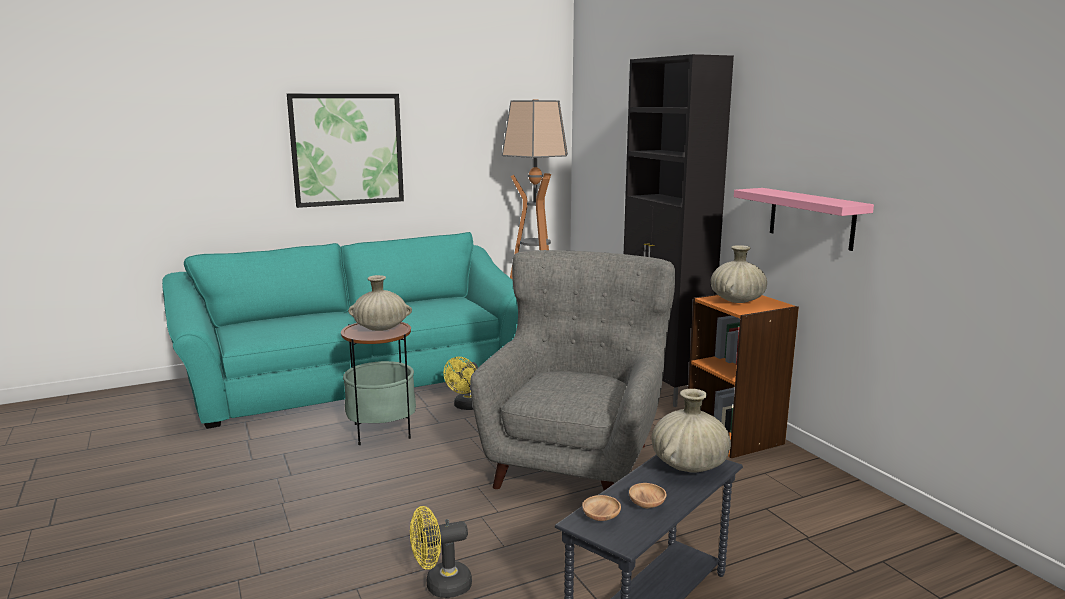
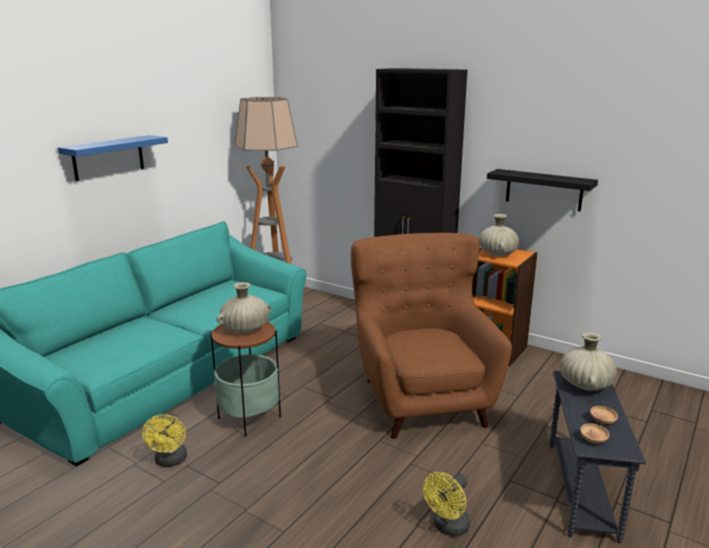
camera: 30 degrees left, 5 degrees up
(347, 149) = (108, 157): picture -> blue shelf
(466, 407) = (292, 376): yellow fan -> yellow fan (170, 461)
(575, 462) = (422, 399): grey armchair -> brown armchair
(811, 218) = (543, 190): pink shelf -> black shelf

